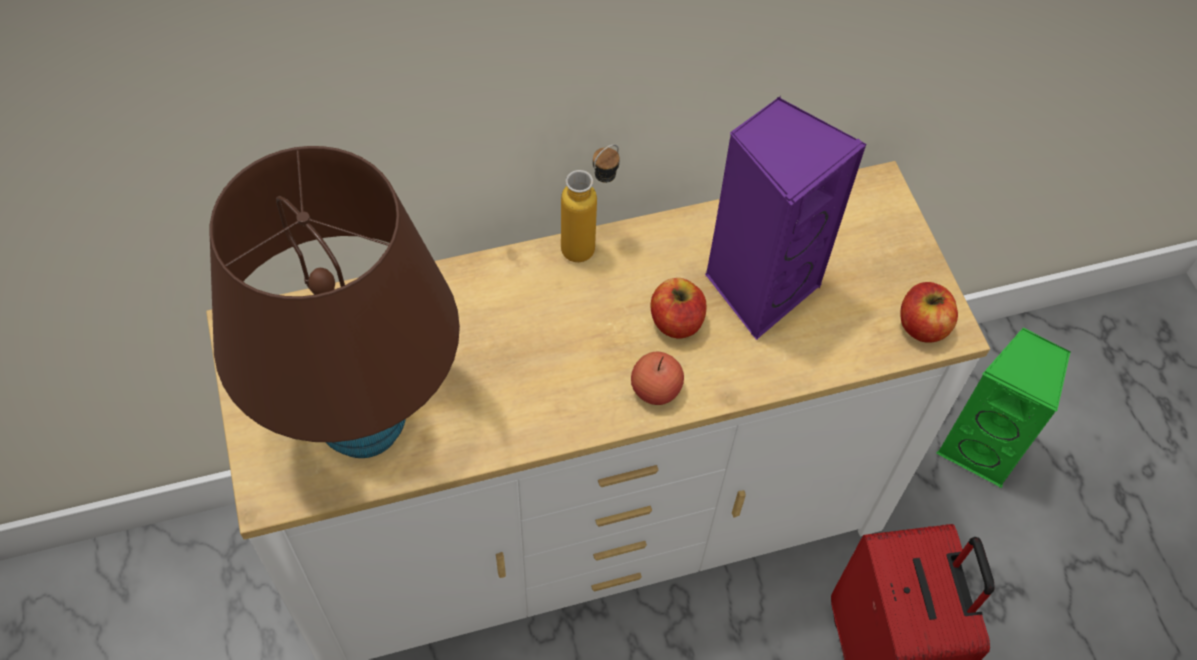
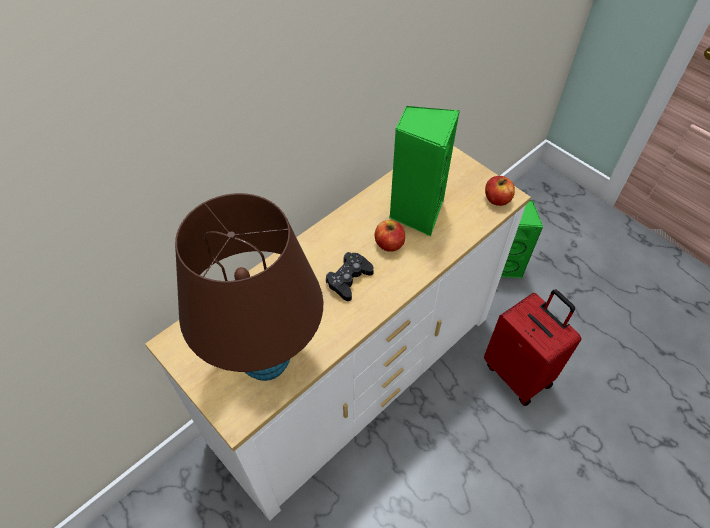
camera: 25 degrees left, 5 degrees down
(571, 352) = (349, 279): none -> black game controller
(589, 242) = (325, 226): bottle -> none
(655, 389) = (399, 278): apple -> none
(759, 286) = (416, 212): purple speaker -> green speaker

